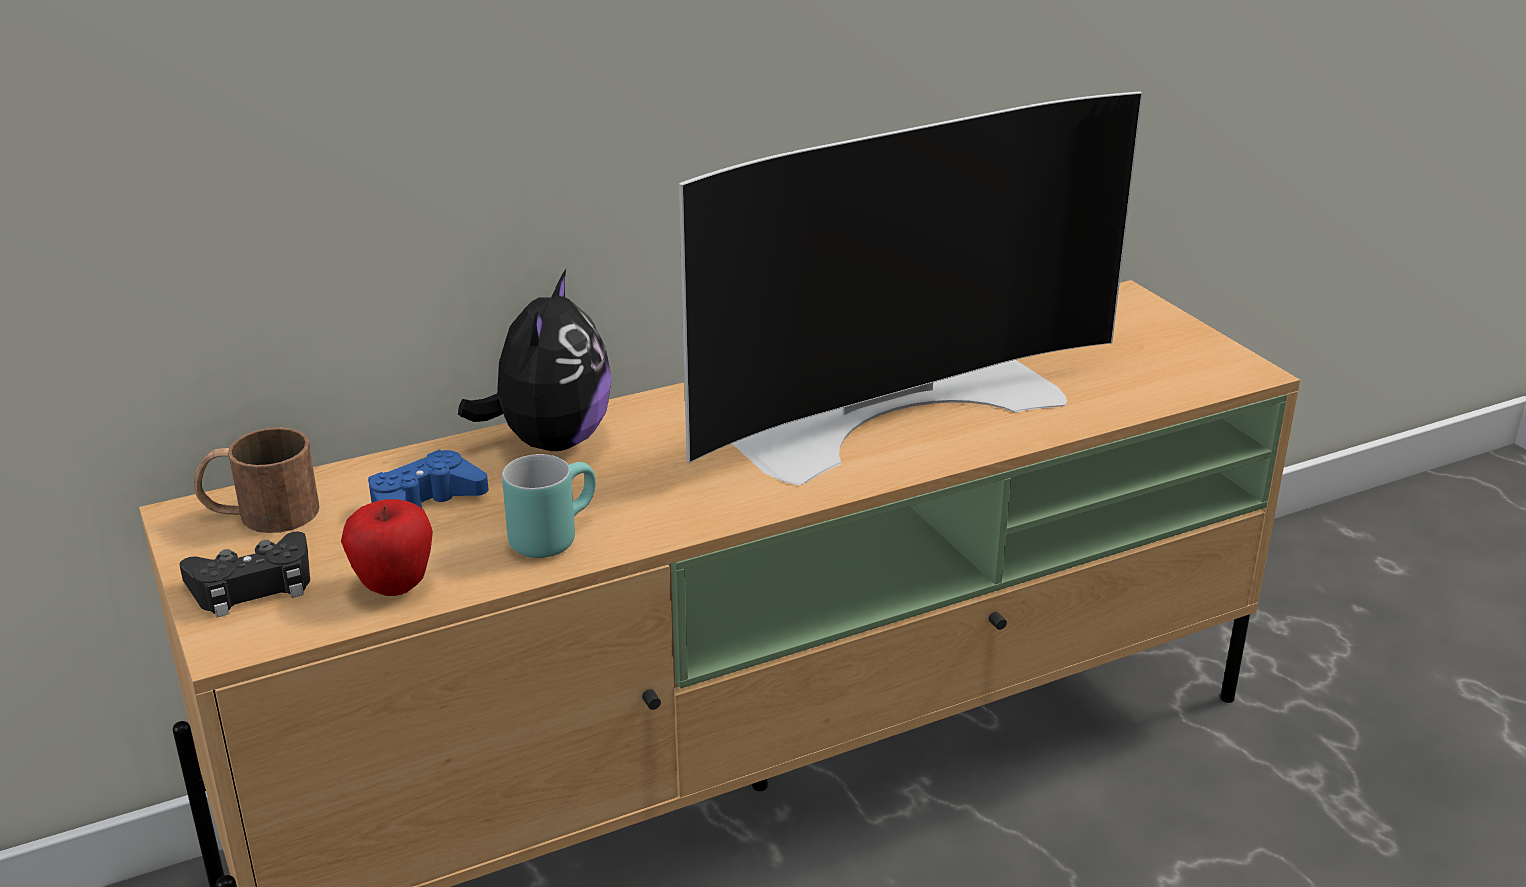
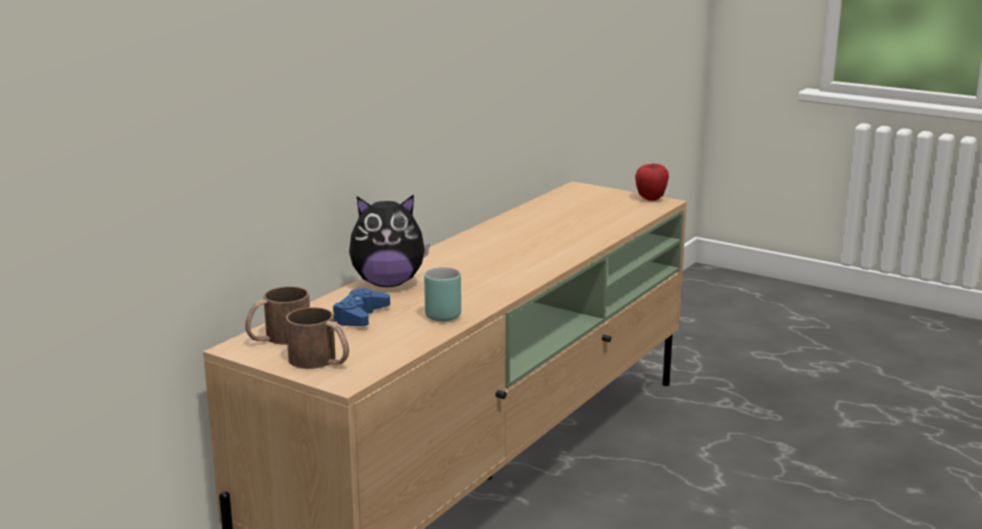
camera: 30 degrees left, 10 degrees down
(253, 585) = (321, 361): black game controller -> brown mug
(394, 586) = (395, 345): apple -> apple (650, 199)
(550, 442) = (388, 283): plush toy -> plush toy turned 105 degrees clockwise
(895, 408) = (534, 241): television -> none

